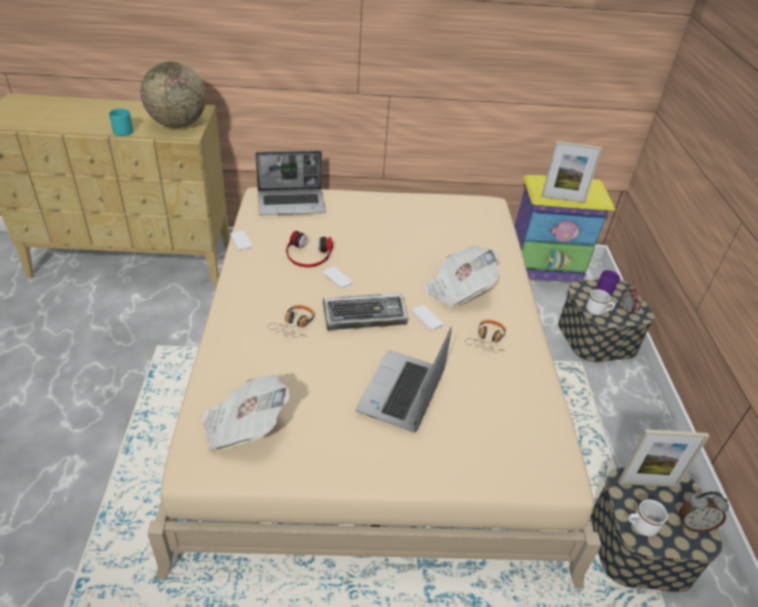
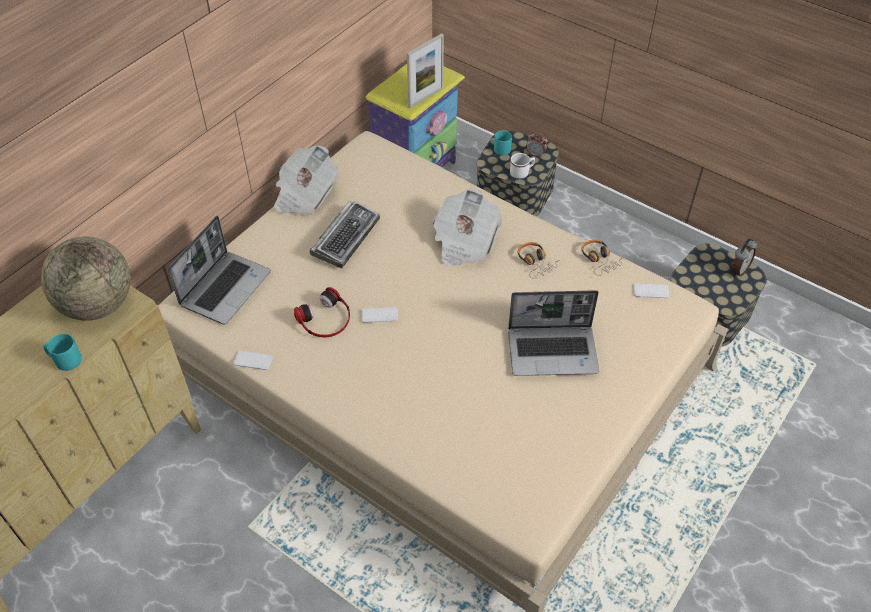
camera: 50 degrees left, 10 degrees up
(244, 427) = (513, 476): newspaper -> newspaper (305, 195)
(294, 325) = (419, 380): headphones -> headphones (599, 260)
(365, 315) = (447, 323): keyboard -> keyboard (346, 237)
(402, 393) = (553, 351): laptop -> laptop turned 60 degrees counterclockwise
(427, 318) = (482, 284): phone -> phone (651, 291)
(606, 289) = (502, 148): purple mug -> turquoise mug
(640, 526) = (721, 298): white mug -> none
(647, 483) = (694, 269): picture frame -> none

